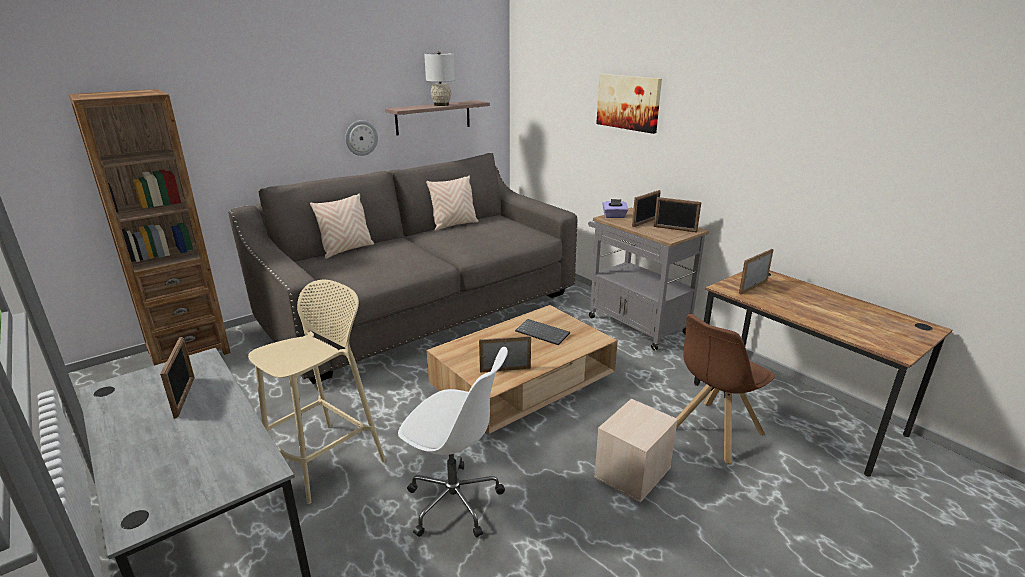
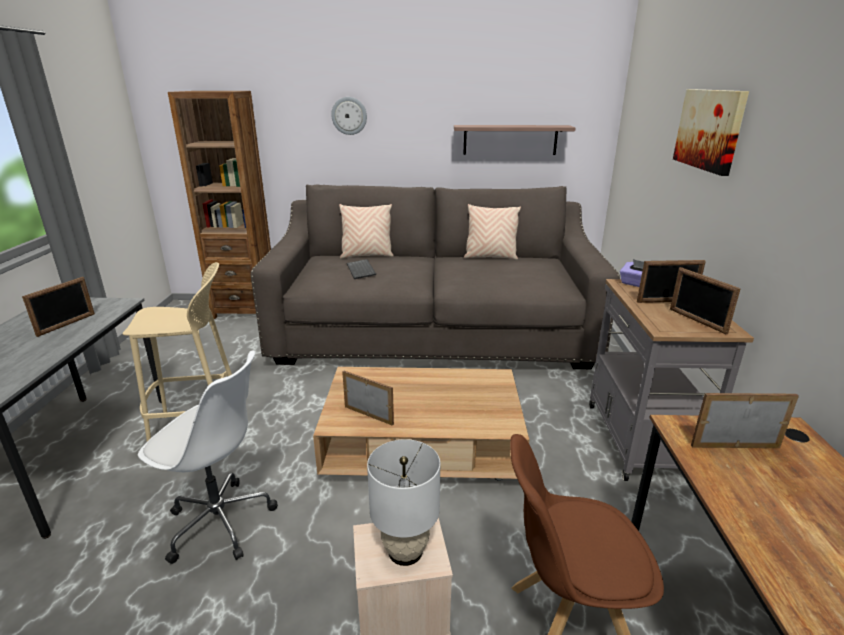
camera: 40 degrees right, 0 degrees up
(361, 138) = (424, 152): wall clock -> wall clock (349, 116)
(441, 105) = (515, 125): white table lamp -> white table lamp (405, 551)
(457, 503) = (223, 523): white office chair -> white office chair turned 45 degrees counterclockwise
(543, 333) = (459, 395): keyboard -> keyboard (362, 270)

